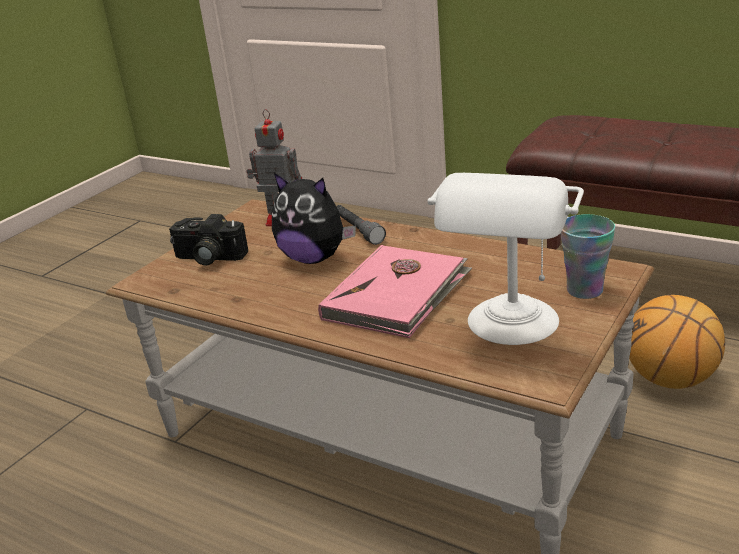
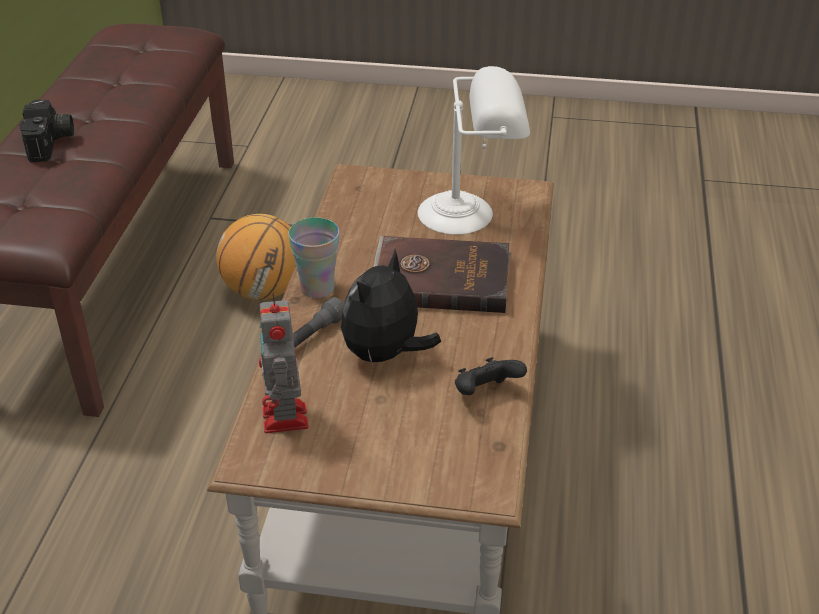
camera: 115 degrees left, 10 degrees up
(208, 258) = (413, 448): camera -> camera (51, 143)
(230, 293) = (485, 393): none -> black game controller
(314, 258) = (385, 355): plush toy -> plush toy turned 150 degrees counterclockwise
(398, 295) = (440, 278): pink book -> brown book
(584, 290) = (394, 186): cup -> cup (317, 288)

